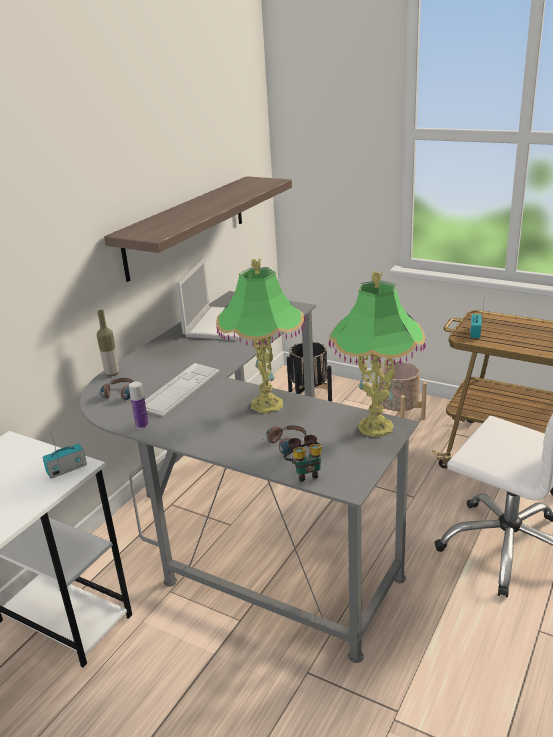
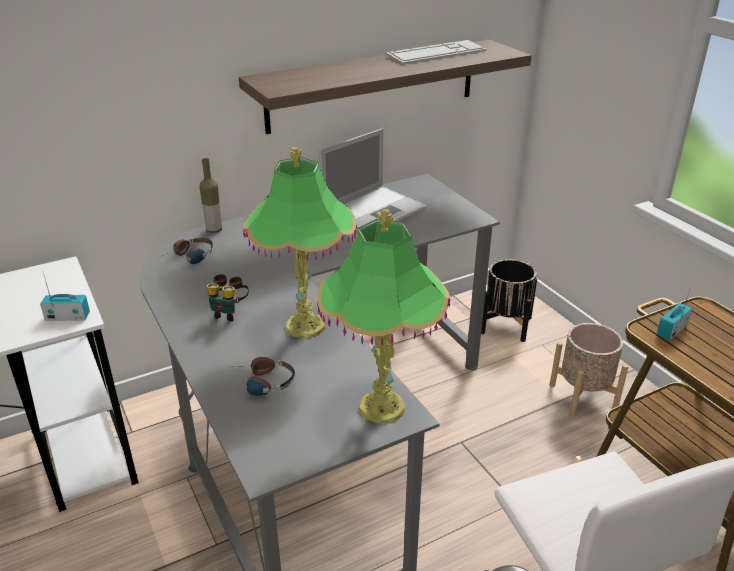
camera: 30 degrees right, 5 degrees up
(142, 425) = (172, 298): bottle -> none
(179, 389) = (248, 272): keyboard -> keyboard (436, 53)
(305, 473) = (245, 428): binoculars -> binoculars (229, 313)

